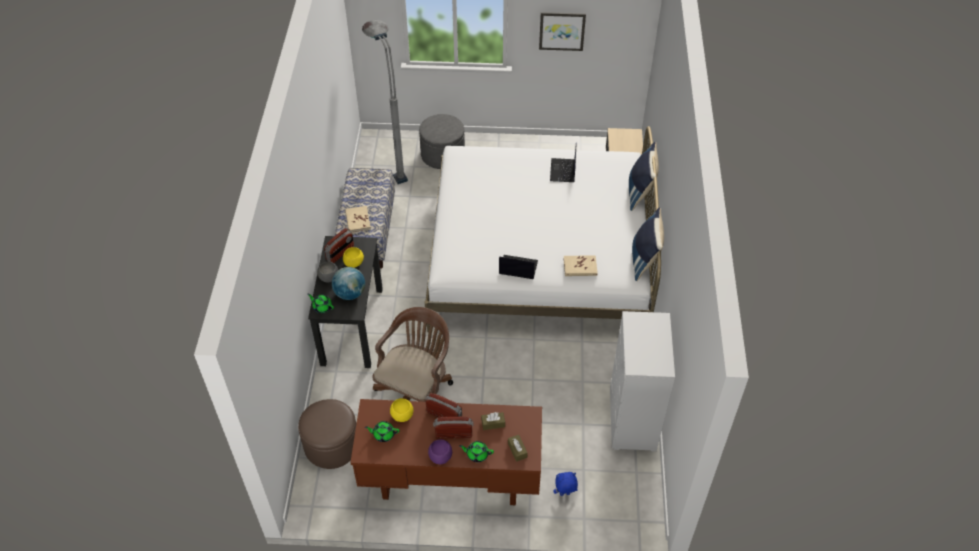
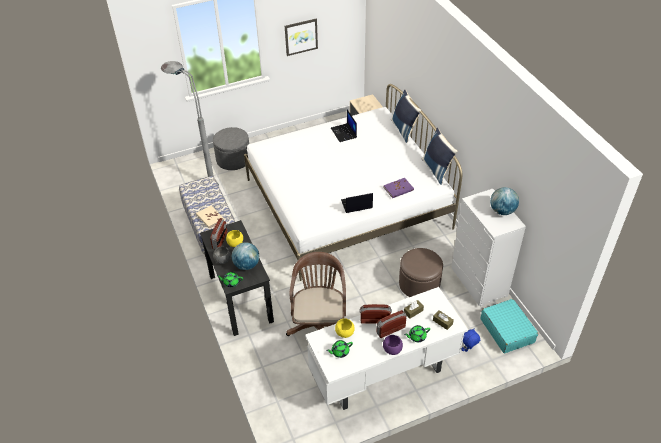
camera: 25 degrees left, 5 degrees down
(331, 445) = (279, 388): brown ottoman -> brown ottoman (419, 284)
(450, 480) = (383, 375): brown desk -> white desk
(580, 267) = (398, 189): beige book -> purple book
(626, 492) = (507, 330): none -> turquoise suitcase
(660, 346) = (502, 211): none -> globe

